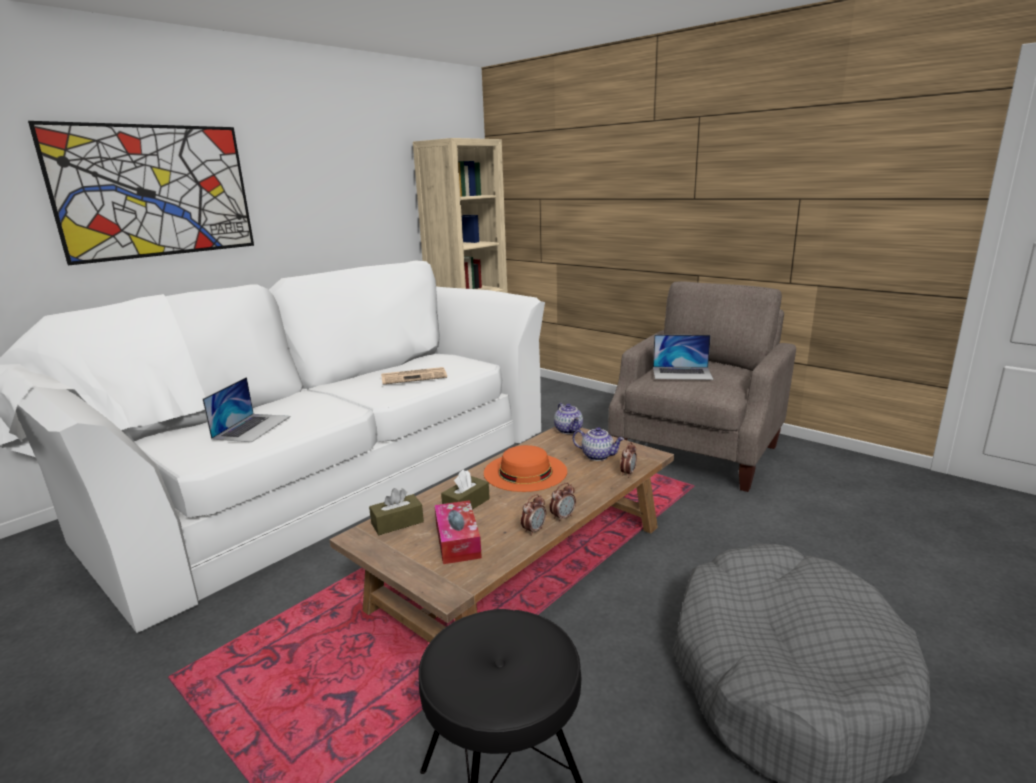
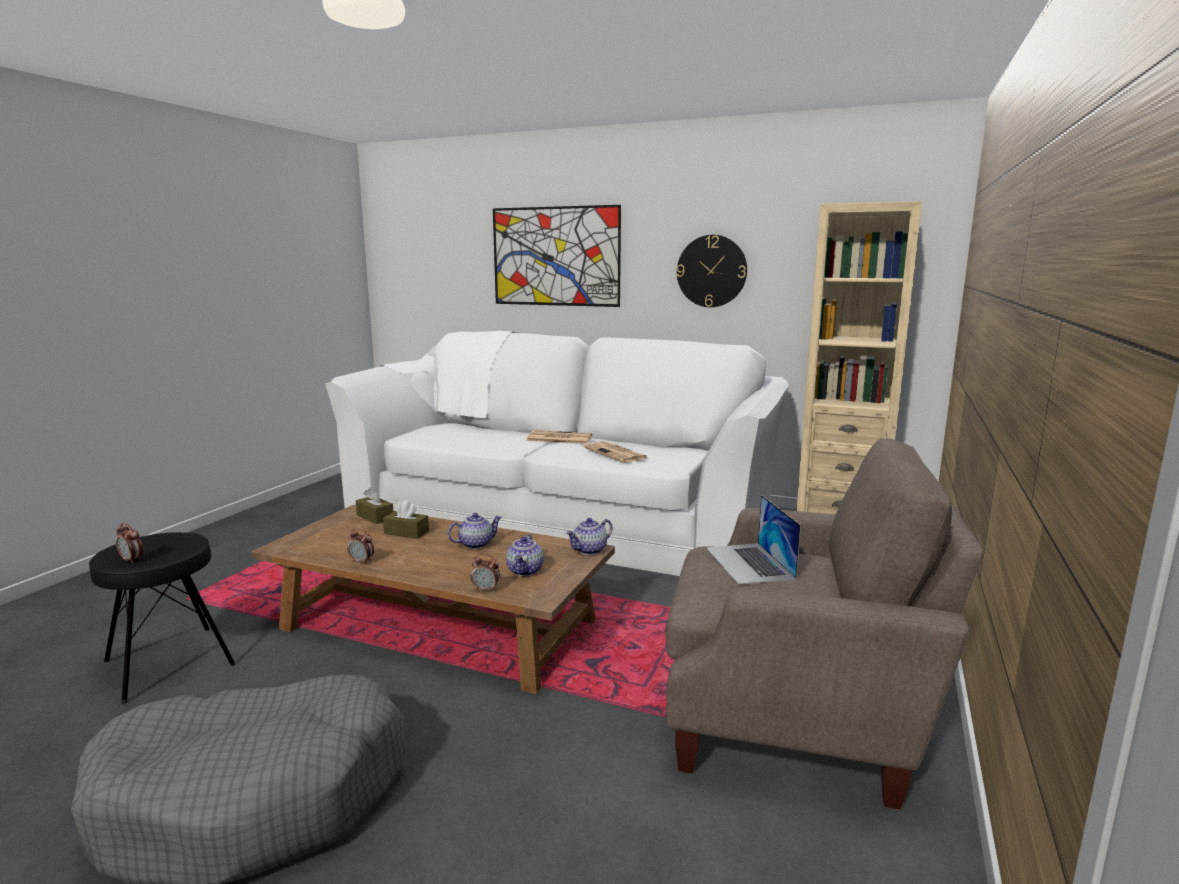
camera: 70 degrees right, 5 degrees down
(252, 427) = (471, 436): laptop -> none
(333, 390) = (558, 438): none -> newspaper
(336, 199) = (711, 271): none -> wall clock
(457, 541) = (347, 539): tissue box -> none
(525, 471) = (476, 544): orange hat -> teapot
(563, 517) = (385, 570): alarm clock -> alarm clock (132, 560)

